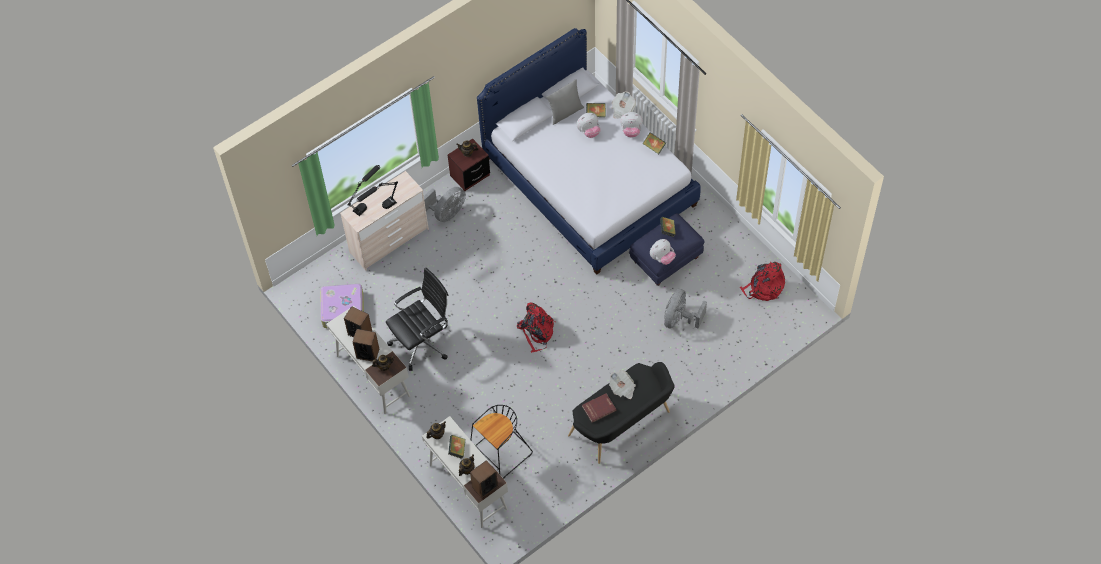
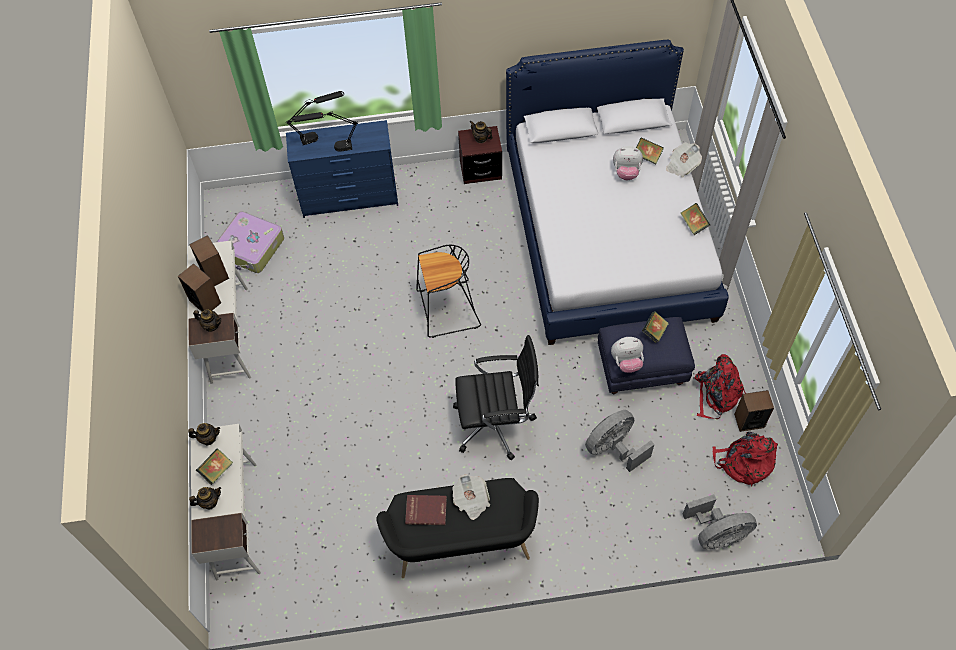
camera: 30 degrees right, 0 degrees up
(389, 241) = (349, 199): beige dresser -> blue dresser
(422, 342) = (306, 324): black office chair -> black office chair (496, 424)
(446, 213) = (428, 198): grey fan -> grey fan (716, 535)
(484, 486) = (214, 536): speaker -> speaker (749, 420)
(500, 453) = (300, 499): black stool -> black stool (447, 310)
(536, 332) = (437, 377): red backpack -> red backpack (716, 394)
(565, 112) = (612, 139): grey pillow -> none
(631, 131) = (677, 193): plush toy -> none

